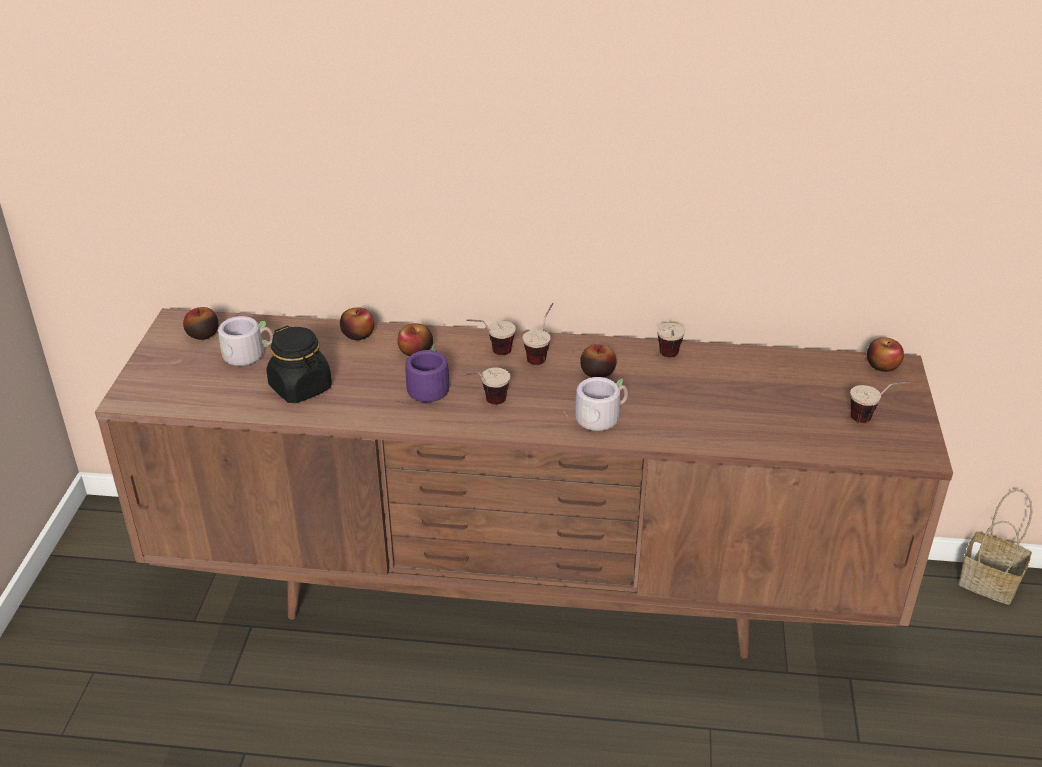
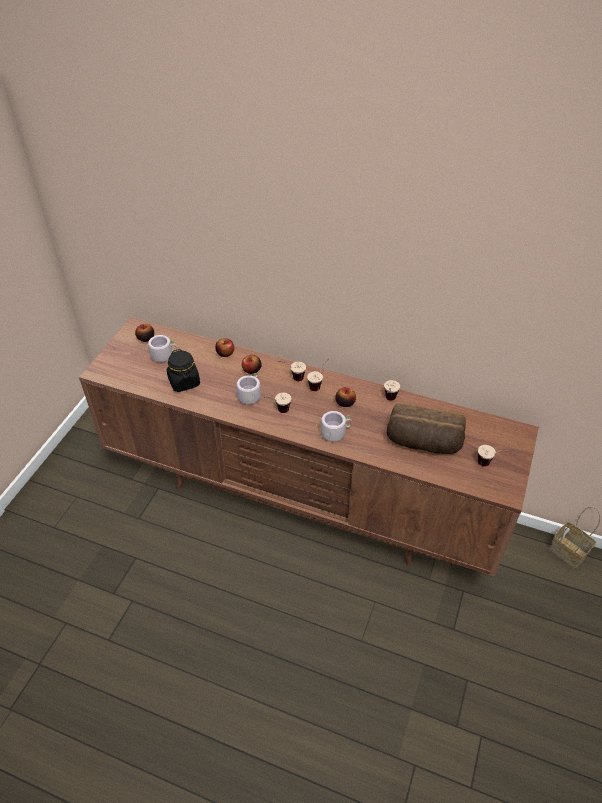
camera: 15 degrees right, 10 degrees up
(427, 388) = (249, 395): purple mug -> grey mug
(752, 408) = (423, 443): none -> bread
(882, 365) = (512, 429): apple -> none

